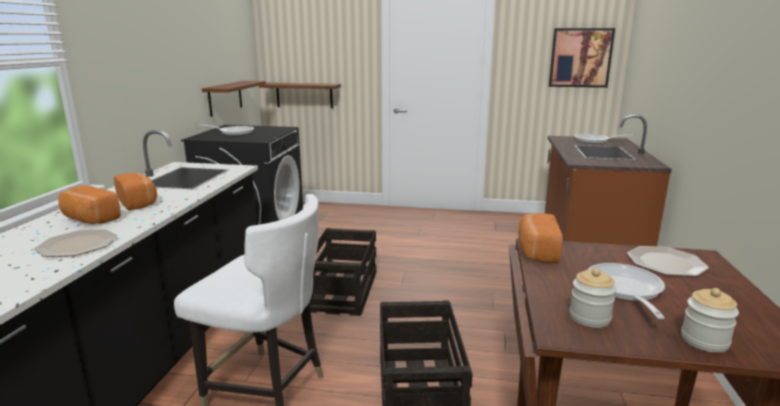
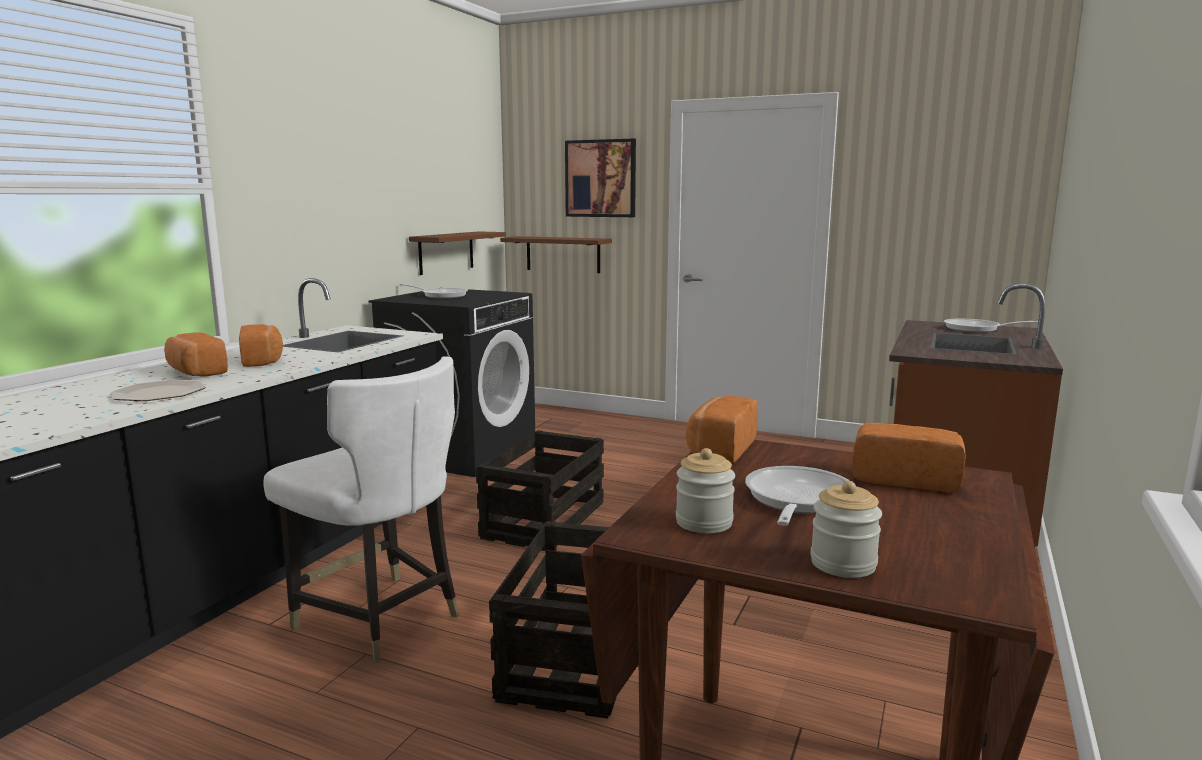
camera: 15 degrees right, 5 degrees down
(580, 58) = (973, 201): picture -> picture (601, 178)
(666, 263) = (905, 478): plate -> bread

